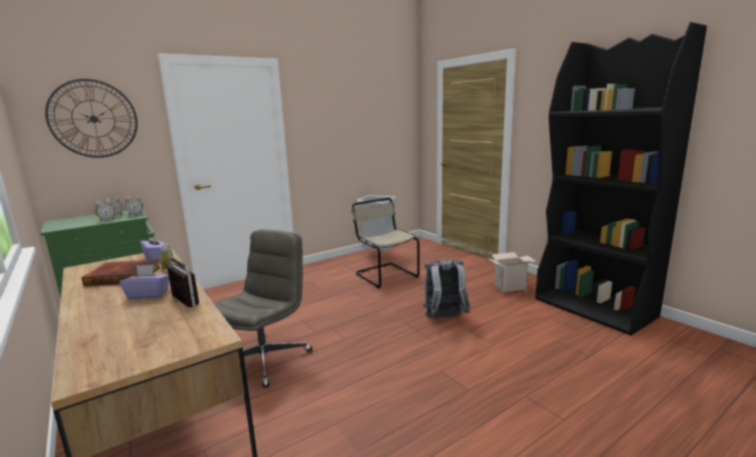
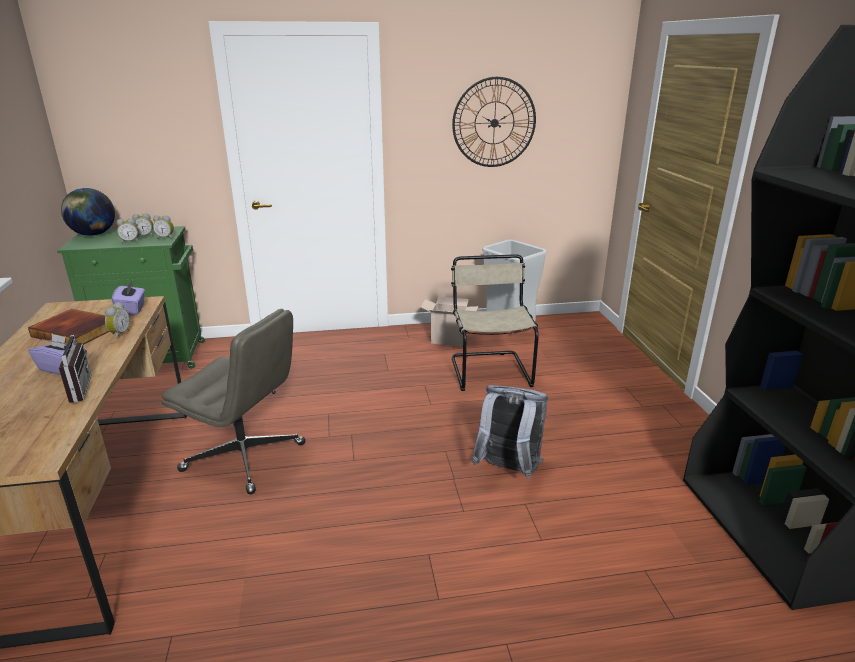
camera: 25 degrees right, 10 degrees up
(61, 221) = (93, 234): none -> globe
(93, 119) = (132, 110): wall clock -> wall clock (494, 123)
(264, 359) = (245, 457): grey office chair -> grey office chair turned 60 degrees clockwise
(510, 286) = (662, 445): cardboard box -> cardboard box (449, 339)

